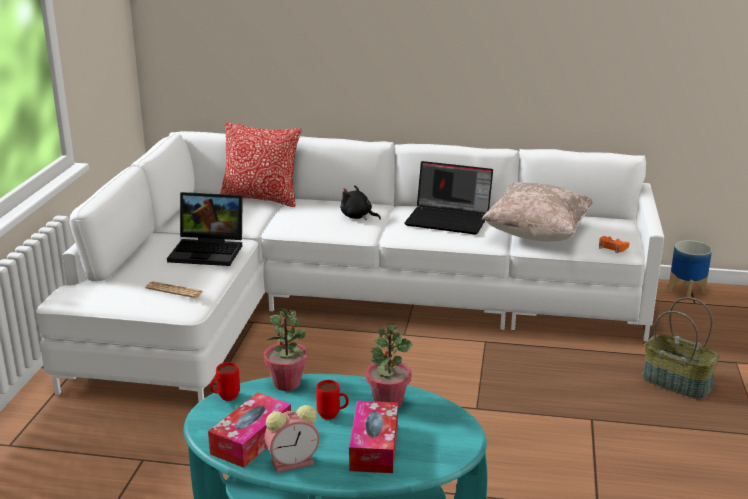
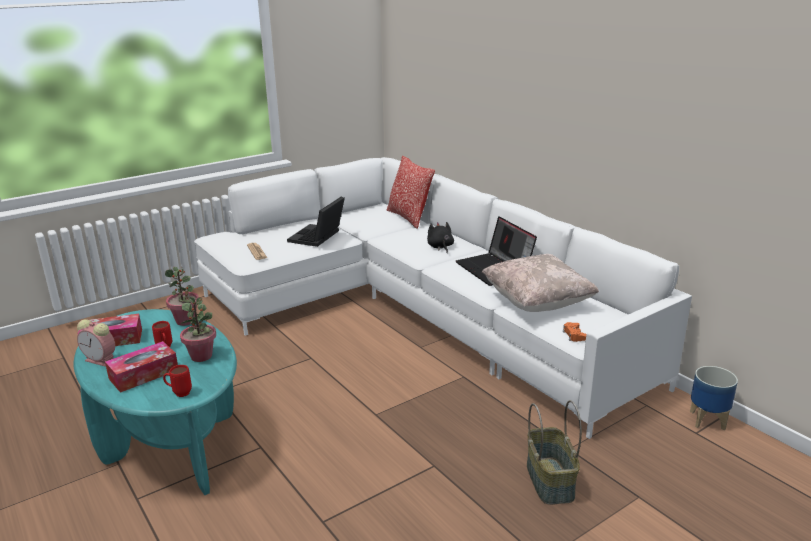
camera: 45 degrees right, 0 degrees up
(209, 251) = (317, 237): laptop -> laptop turned 60 degrees clockwise
(225, 398) = (148, 314): red mug -> red mug (179, 393)

